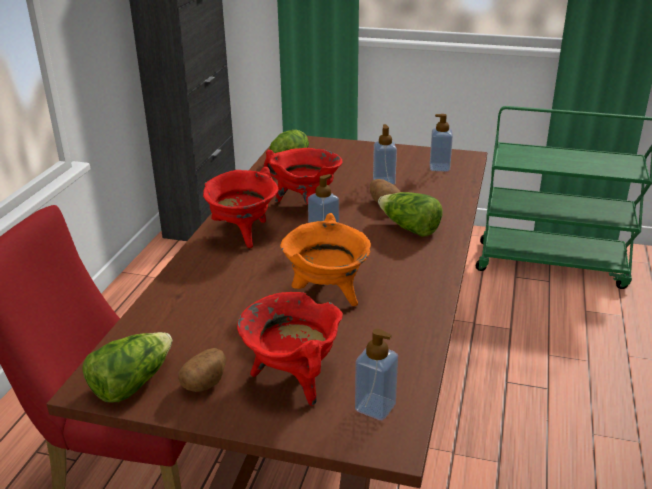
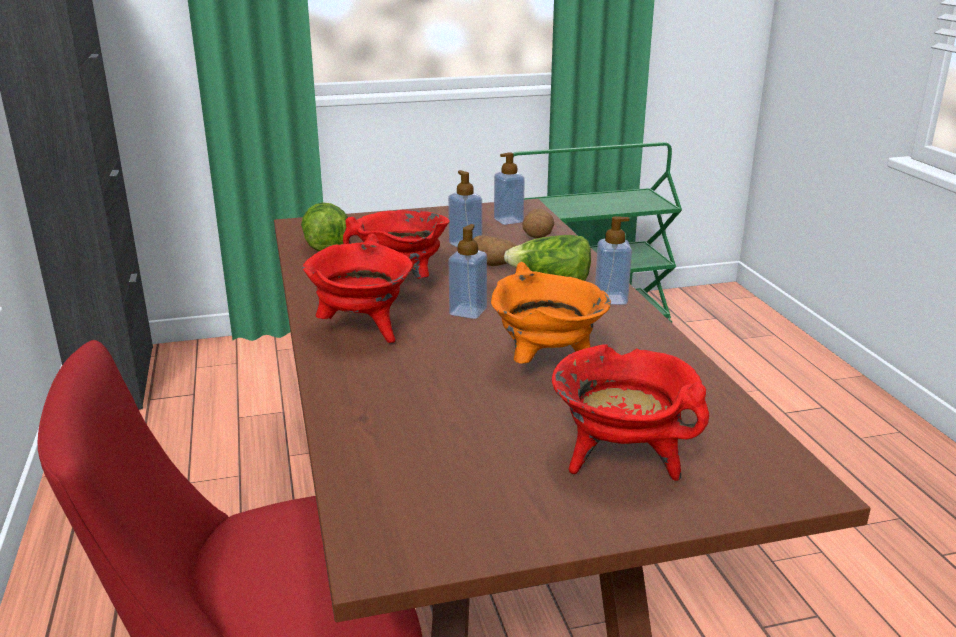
camera: 30 degrees left, 5 degrees down
(131, 383) = (429, 534): lettuce -> none
(205, 383) = (525, 501): potato -> potato (537, 236)
(375, 407) = (743, 458): soap dispenser -> soap dispenser (610, 299)

